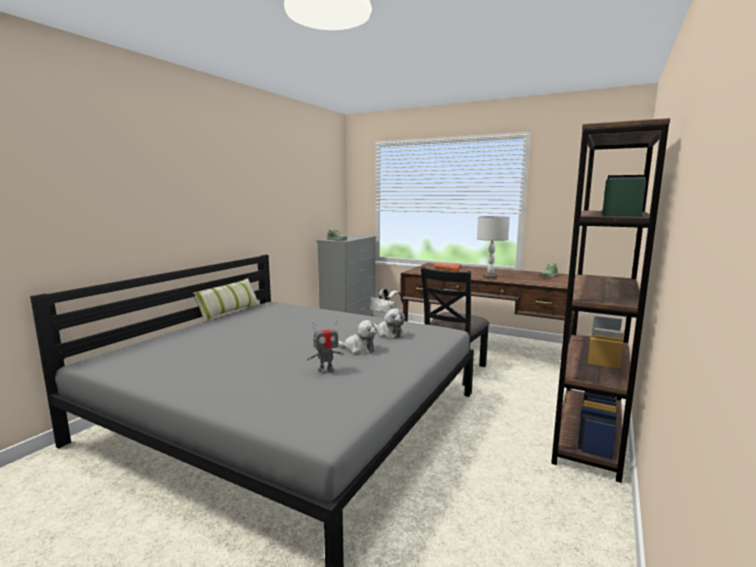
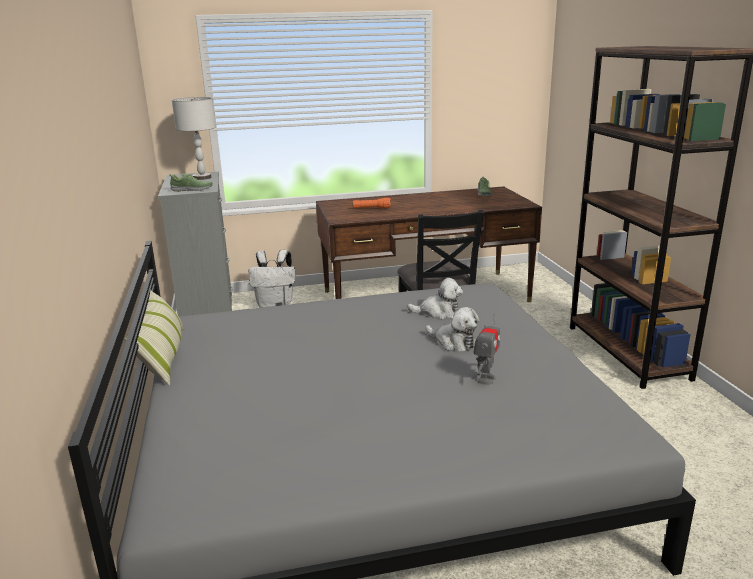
camera: 40 degrees left, 10 degrees up
(358, 349) = (453, 342): plush toy -> plush toy turned 60 degrees clockwise
(490, 277) = (438, 208): grey table lamp -> grey table lamp (202, 178)

